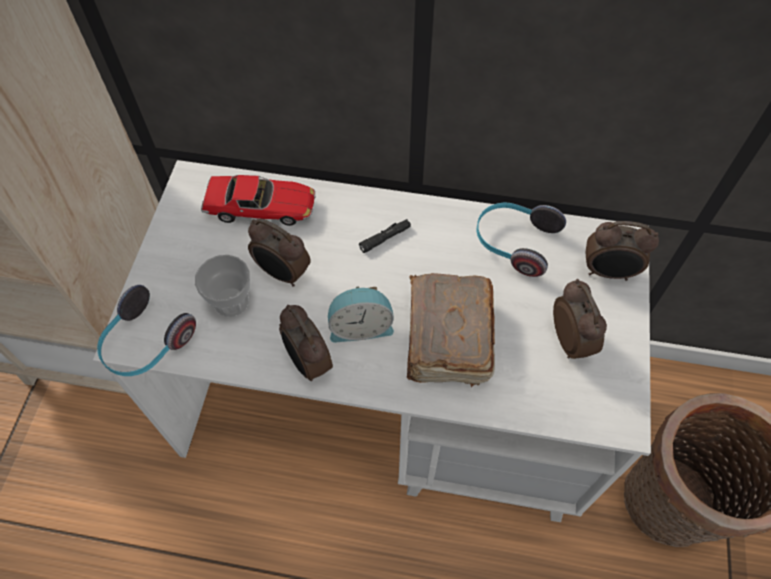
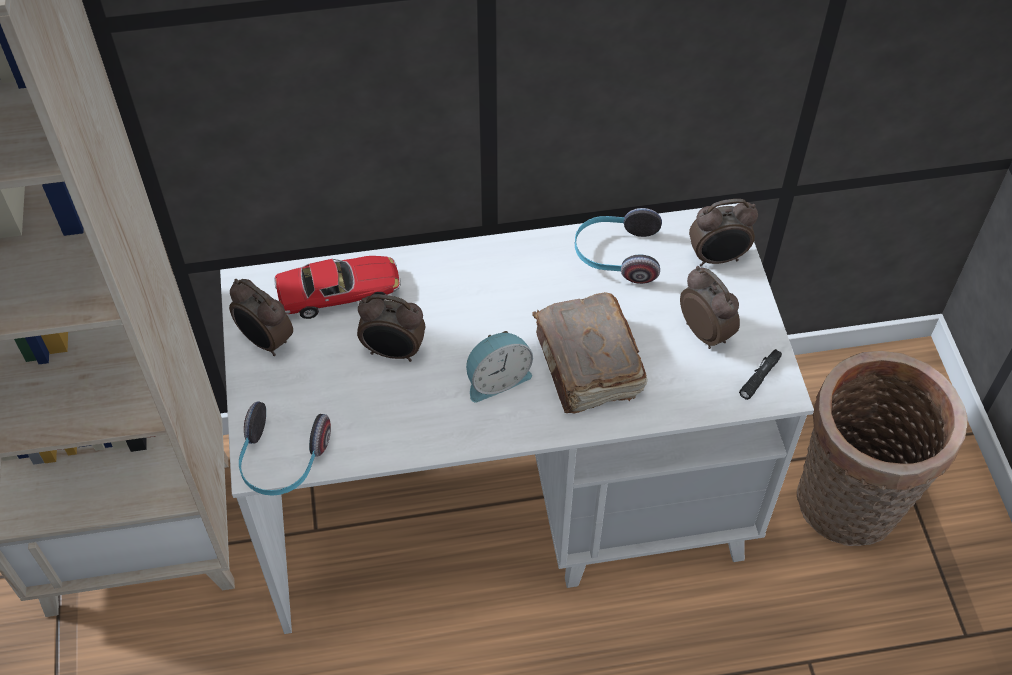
camera: 20 degrees left, 5 degrees down
(231, 301) = (352, 394): cup -> none
(308, 362) = (459, 428): alarm clock -> alarm clock (265, 341)
(385, 238) = (484, 287): black flashlight -> black flashlight (759, 377)

